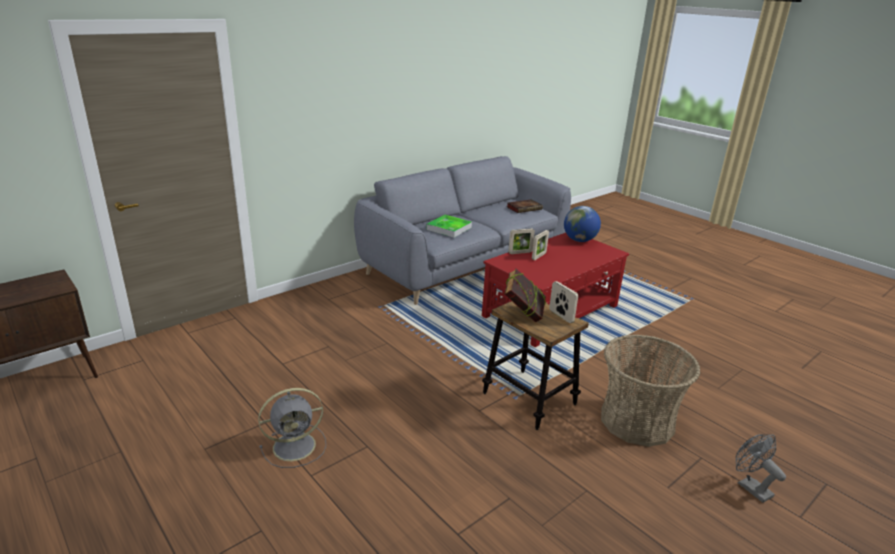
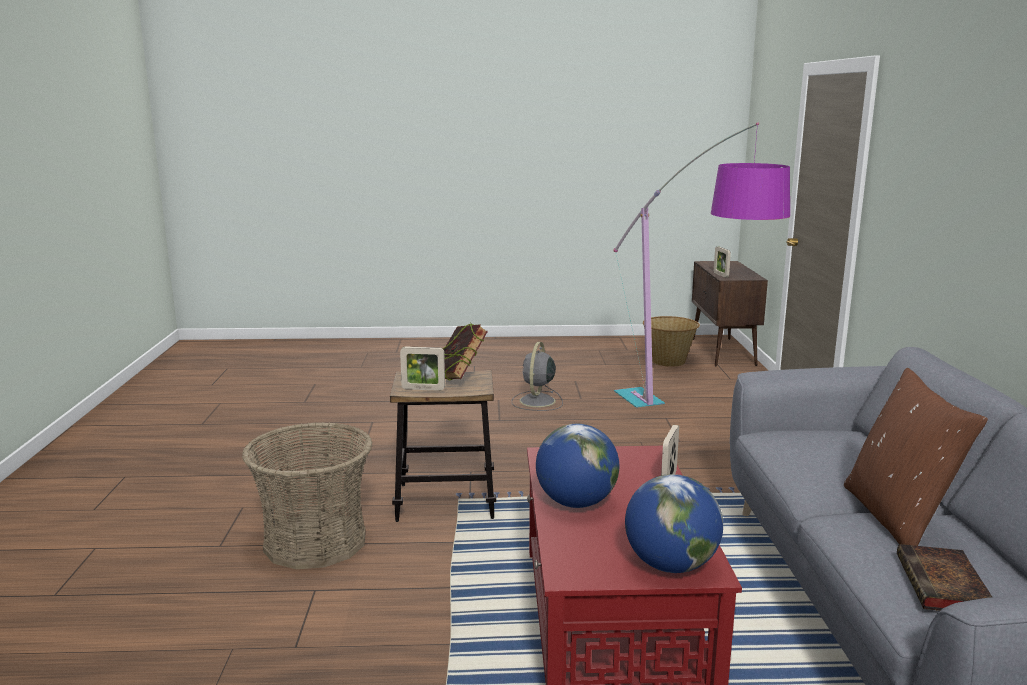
camera: 130 degrees right, 10 degrees down
(86, 410) = (669, 361): none -> basket
(302, 349) = (684, 429): none -> floor lamp
(449, 228) = (830, 458): tray -> none
(486, 216) = (898, 518): none -> brown pillow
(539, 256) = (636, 489): picture frame -> picture frame (721, 275)
(571, 263) = (576, 503): none -> globe
(750, 487) = (155, 546): grey fan -> none

